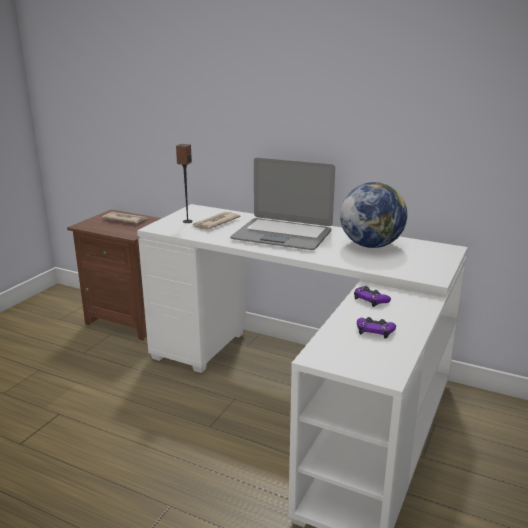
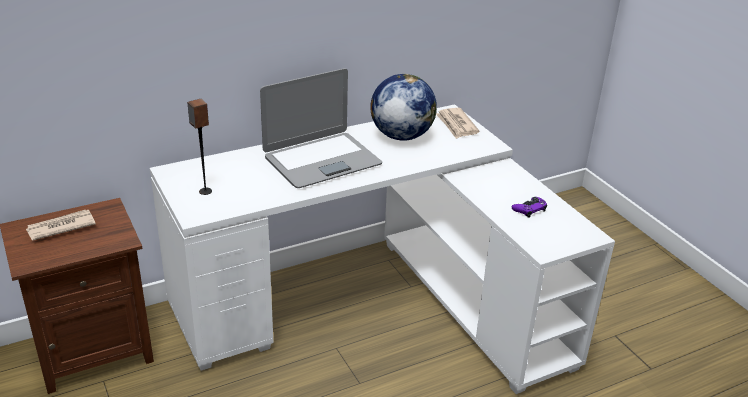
camera: 55 degrees left, 10 degrees up
(215, 223) = (235, 179): newspaper -> newspaper (456, 125)
(370, 299) = (480, 186): purple game controller -> none

